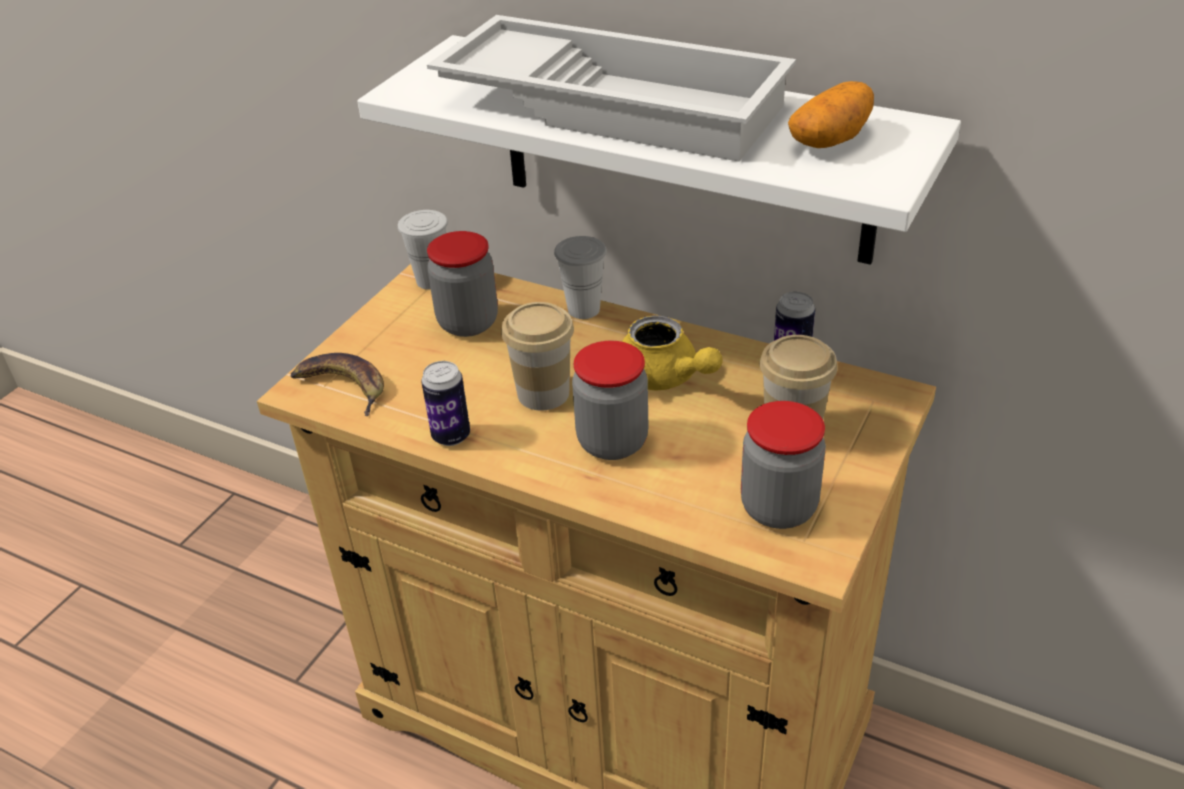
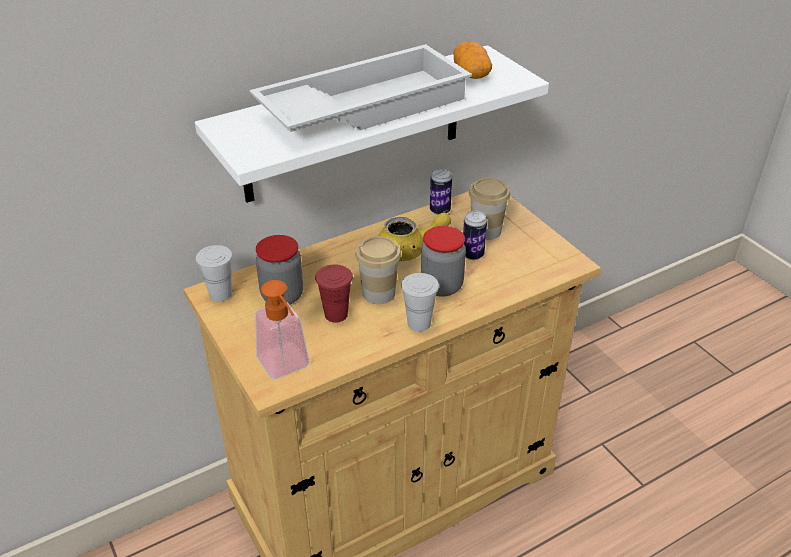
camera: 60 degrees left, 0 degrees up
(342, 386) = (287, 367): banana -> soap dispenser
(451, 436) = (380, 339): can -> can (472, 255)
(468, 378) = (336, 314): none -> red cup
(583, 309) = (320, 251): white cup -> white cup (419, 323)
(778, 508) = (533, 258): jar -> none

